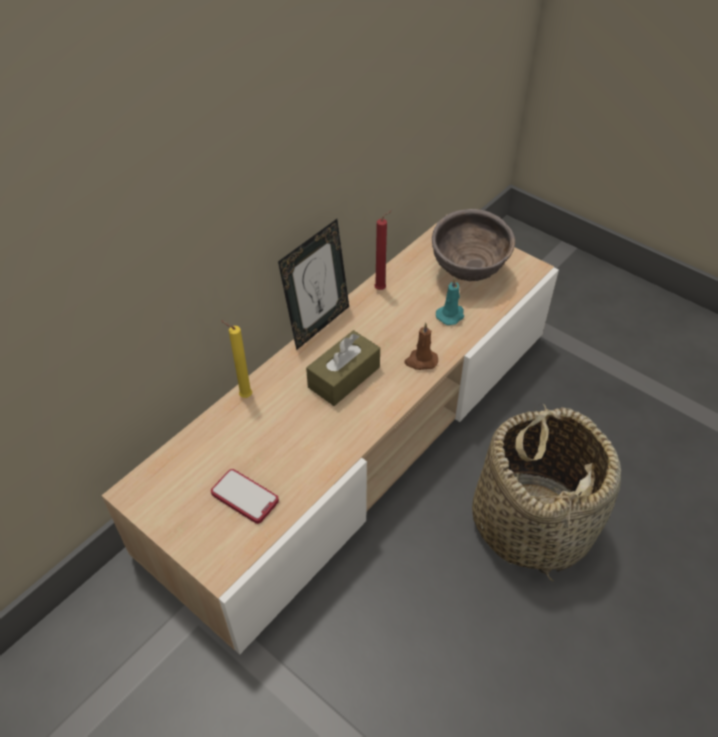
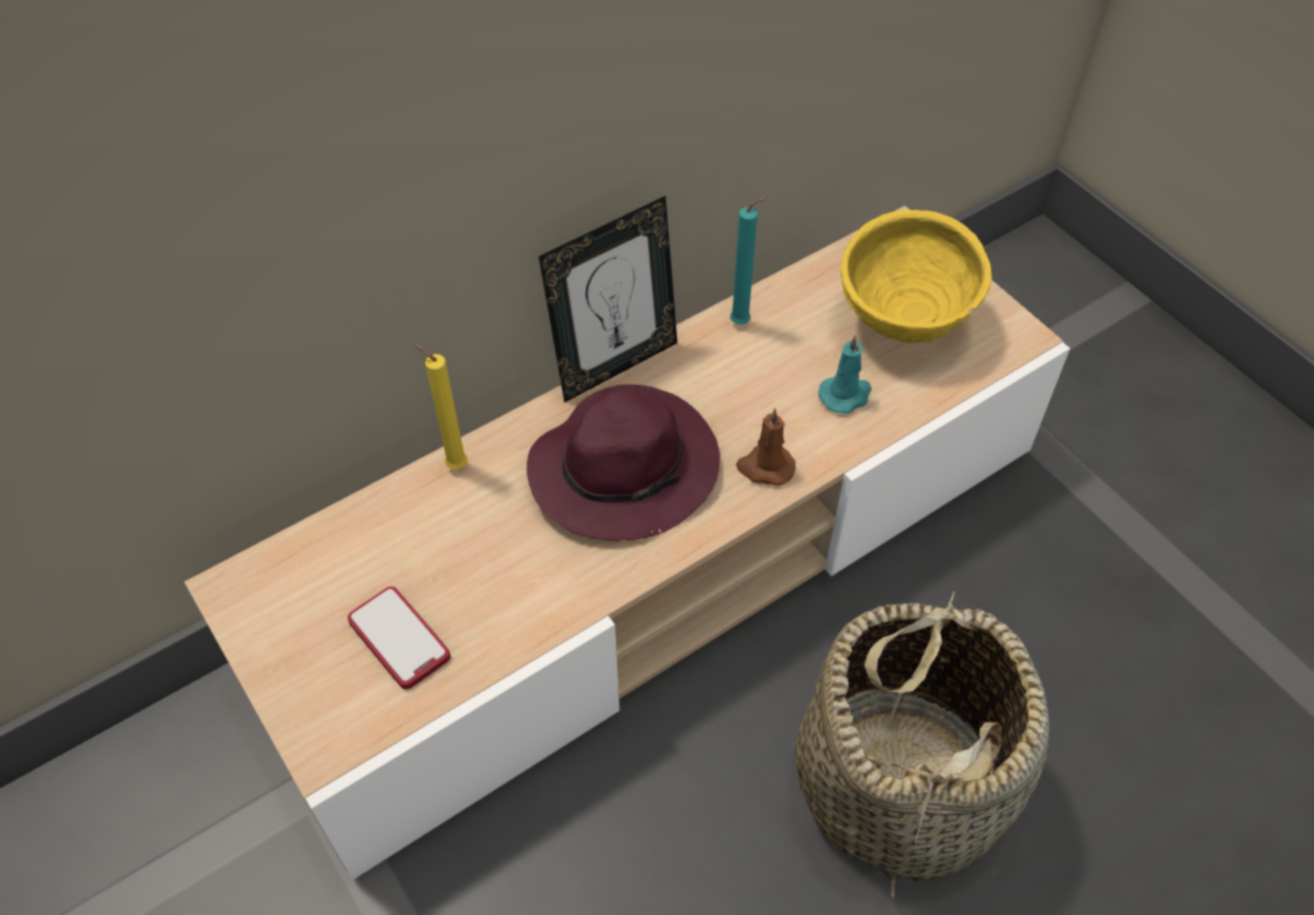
camera: 15 degrees right, 5 degrees up
(344, 377) = (626, 468): brown tissue box -> purple hat
(382, 289) = (743, 322): red candle -> turquoise candle
(467, 273) = (902, 323): brown bowl -> yellow bowl

